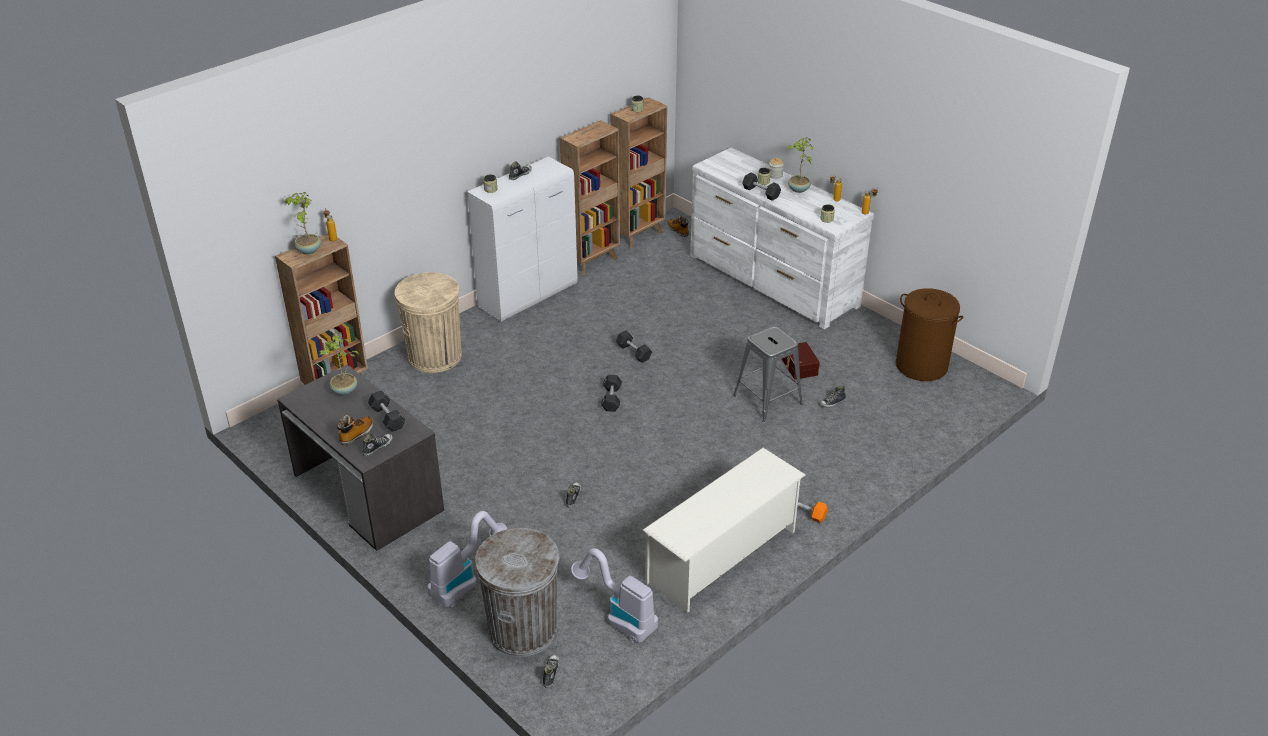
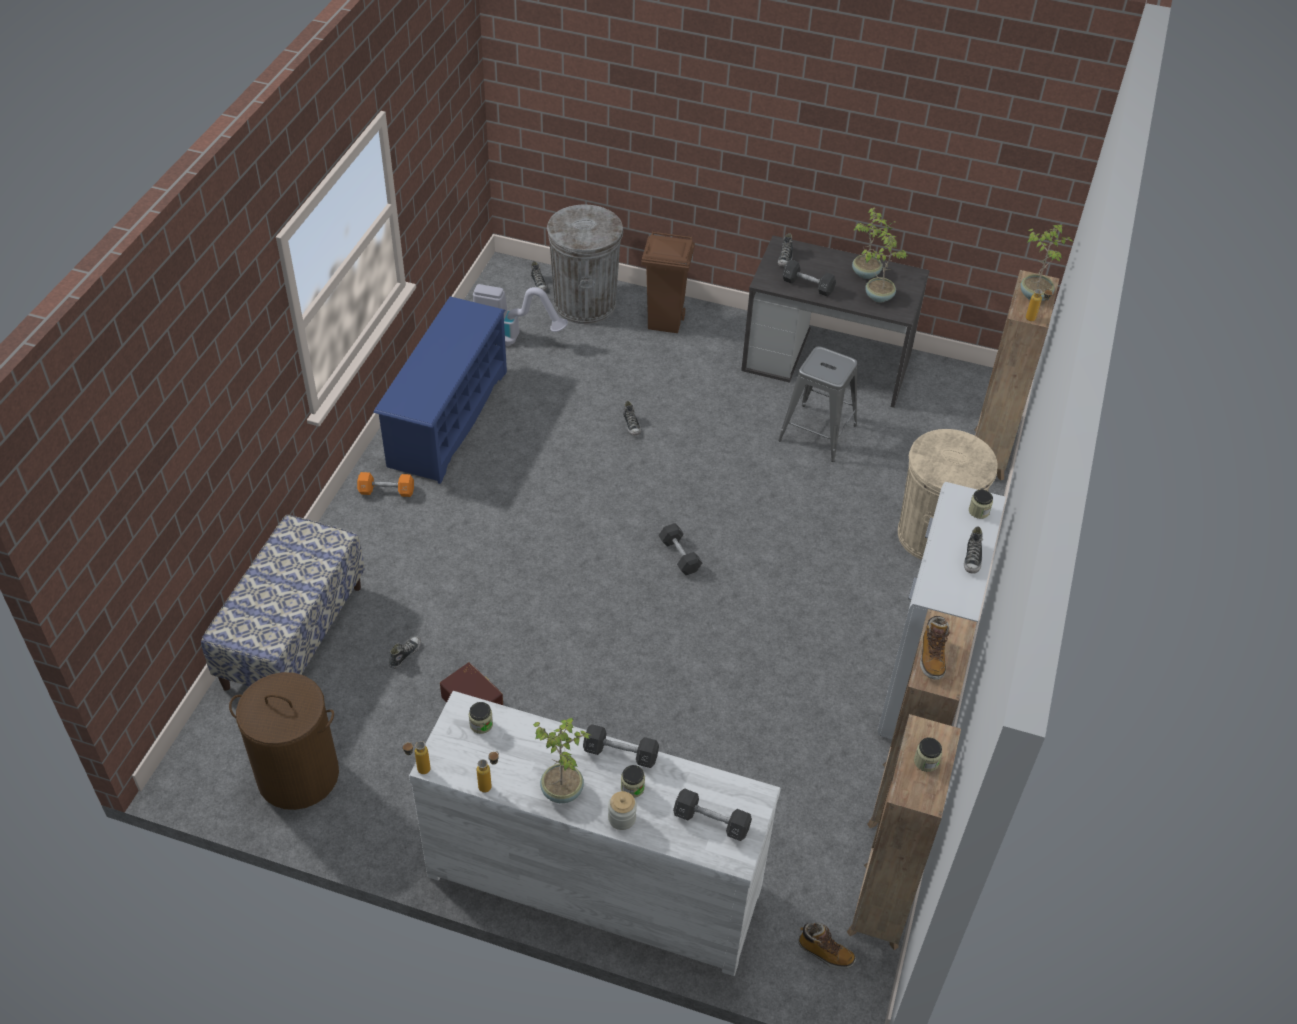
camera: 150 degrees right, 10 degrees up
(330, 411) = (866, 274): none -> potted plant
(356, 434) = (817, 262): boot -> boot (932, 657)
(465, 580) = (665, 323): vacuum cleaner -> brown trash can
(633, 352) = (705, 639): black dumbbell -> black dumbbell (711, 822)
(722, 556) = (447, 418): white shoe rack -> blue shoe rack
(767, 399) = (491, 627): grey stool -> grey stool (818, 432)
(906, 437) = (293, 635): none -> bench

